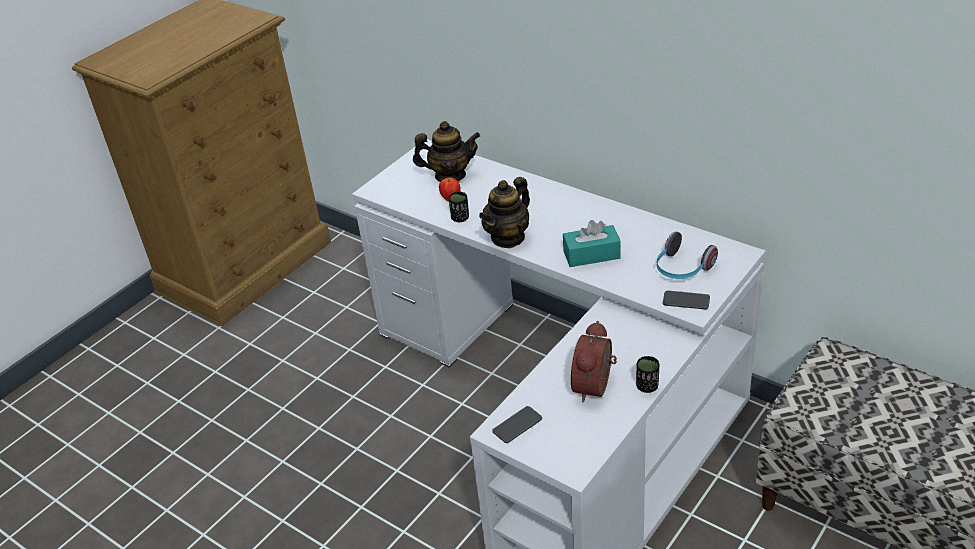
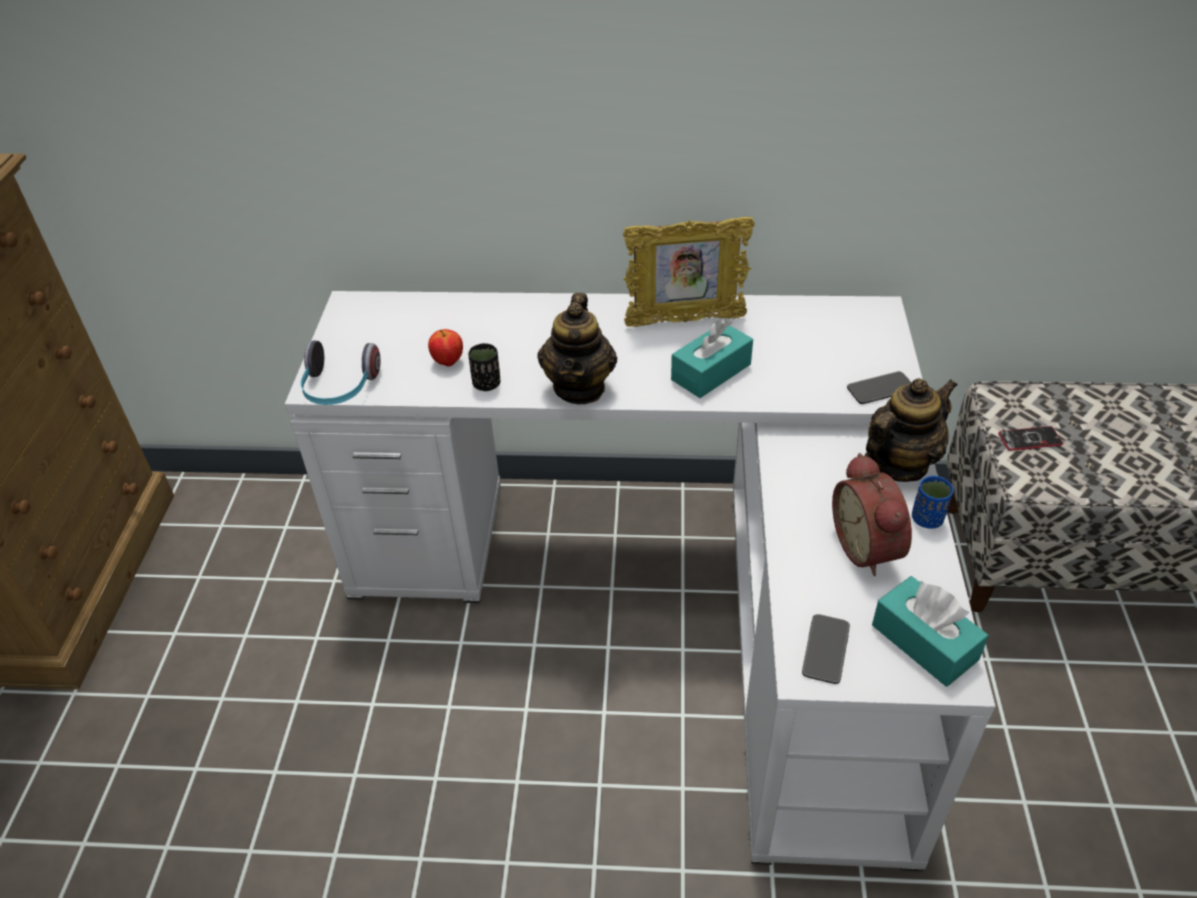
camera: 35 degrees left, 5 degrees up
(450, 175) = (417, 330): teapot -> teapot (899, 464)
(575, 445) = (924, 642): none -> turquoise tissue box
(606, 220) = (685, 321): none -> picture frame
(647, 386) = (927, 519): black cup -> blue cup
(682, 269) = (836, 351): headphones -> headphones (339, 389)
(823, 386) = (1029, 439): none -> phone

